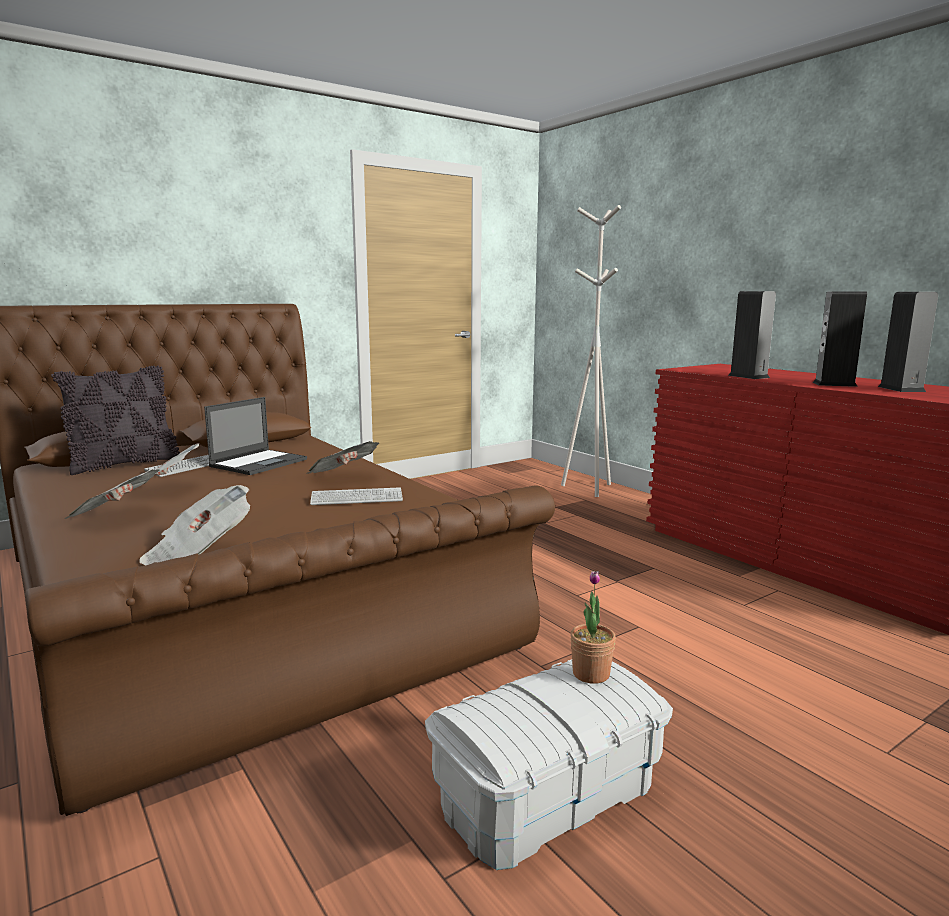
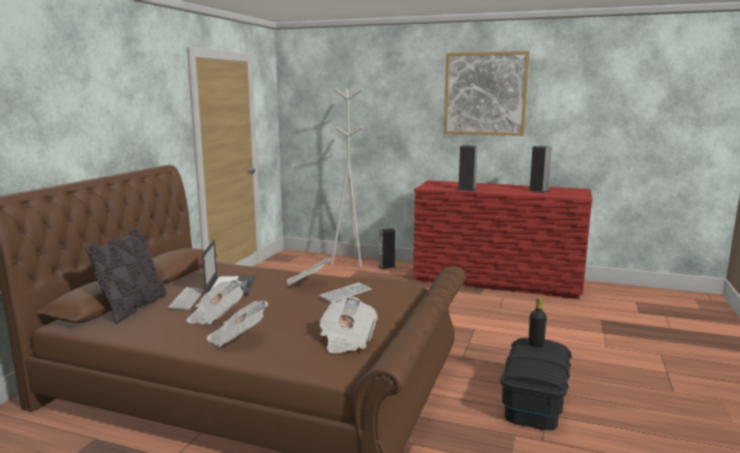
camera: 35 degrees left, 0 degrees up
(548, 796) = (535, 402): white storage box -> black storage box
(591, 674) = (536, 344): potted plant -> black bottle
(834, 197) = (485, 94): none -> picture
(834, 384) = (510, 191): speaker -> speaker (386, 266)

